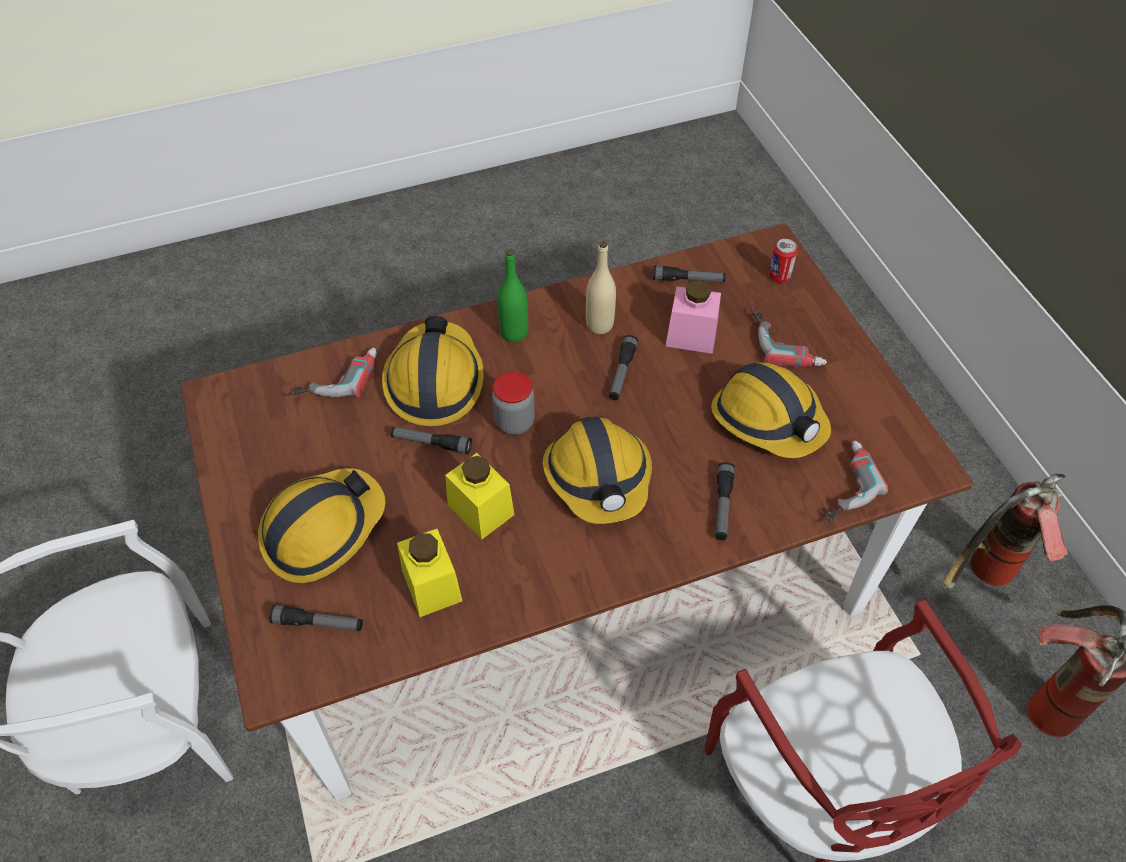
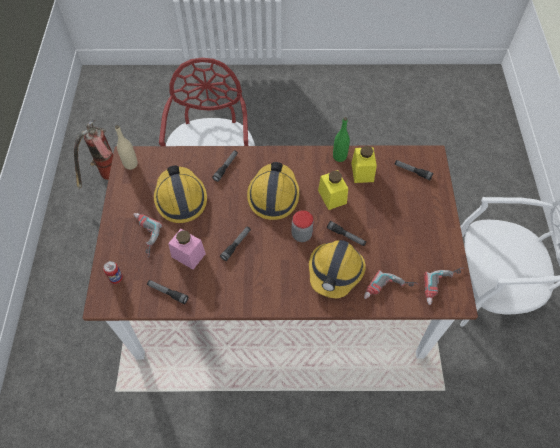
camera: 160 degrees left, 5 degrees up
(322, 530) = (406, 209): hard hat -> none
(514, 333) = (282, 288): green bottle -> green bottle (339, 156)
(599, 325) = (233, 278): beige bottle -> beige bottle (130, 164)
(840, 485) = (170, 161): power drill -> power drill (444, 287)
(983, 578) = (89, 227): fire extinguisher -> none

